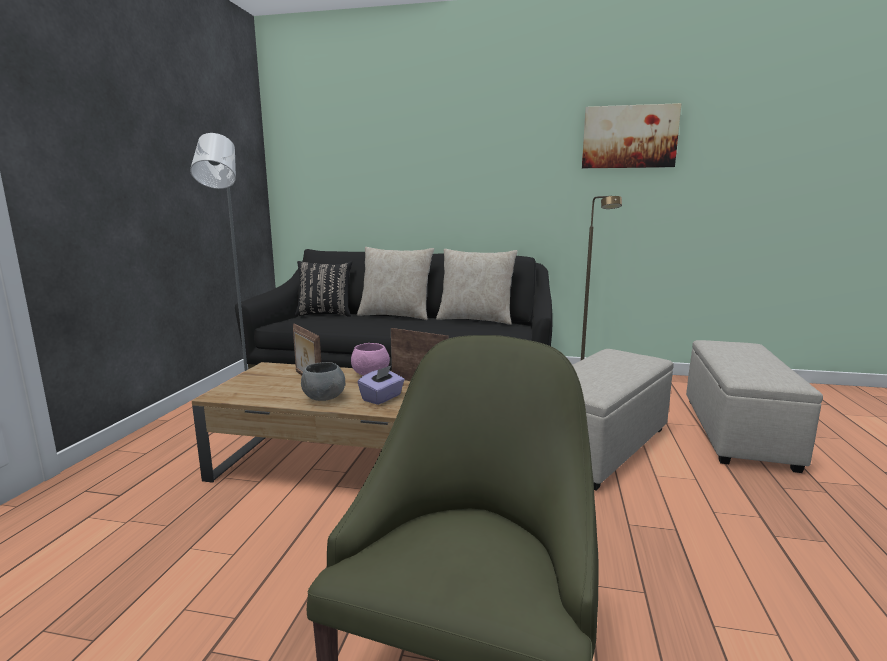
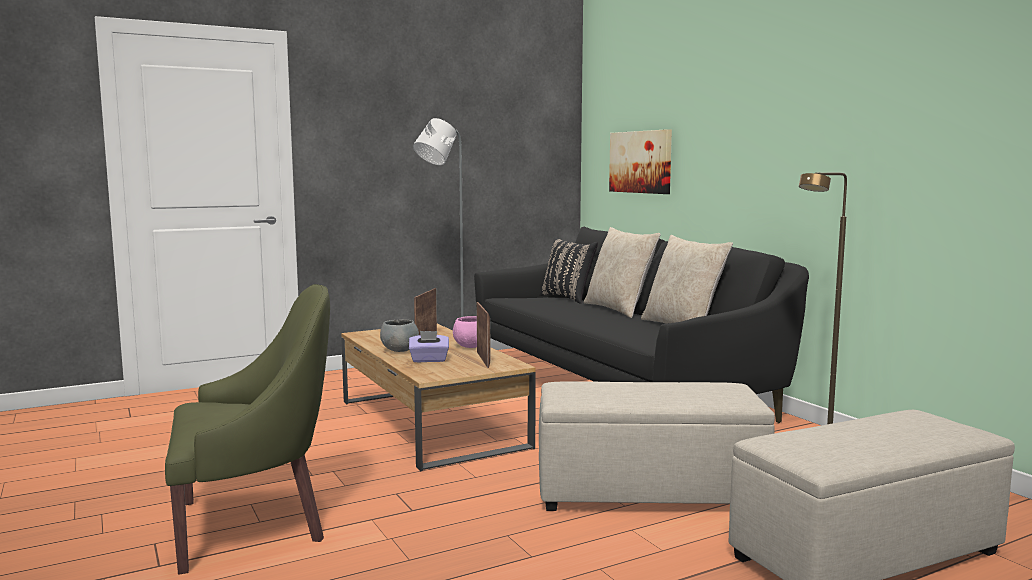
camera: 50 degrees right, 5 degrees down
(629, 137) = (929, 80): picture -> picture (641, 162)

